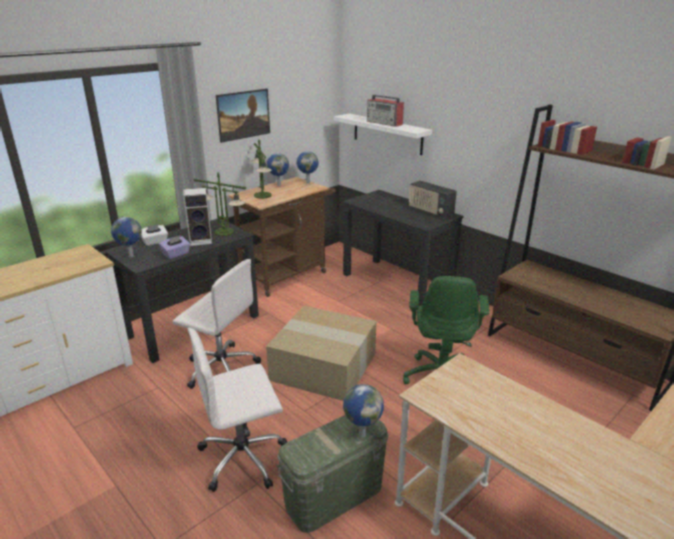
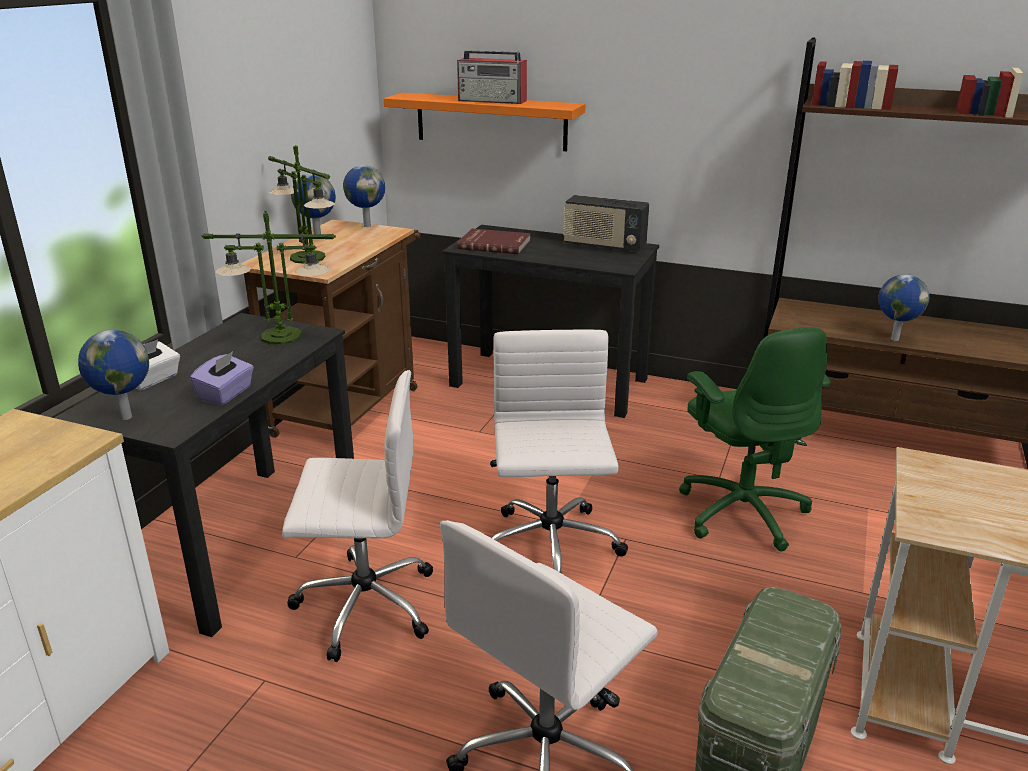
camera: 25 degrees left, 0 degrees up
(201, 240) = (252, 359): speaker -> none
(244, 126) = (248, 123): picture -> none
(325, 366) = (550, 546): cardboard box -> white office chair
(362, 434) = (813, 630): globe -> globe (893, 339)
(372, 201) = (494, 244): none -> red book
(387, 134) = (491, 121): white shelf -> orange shelf

